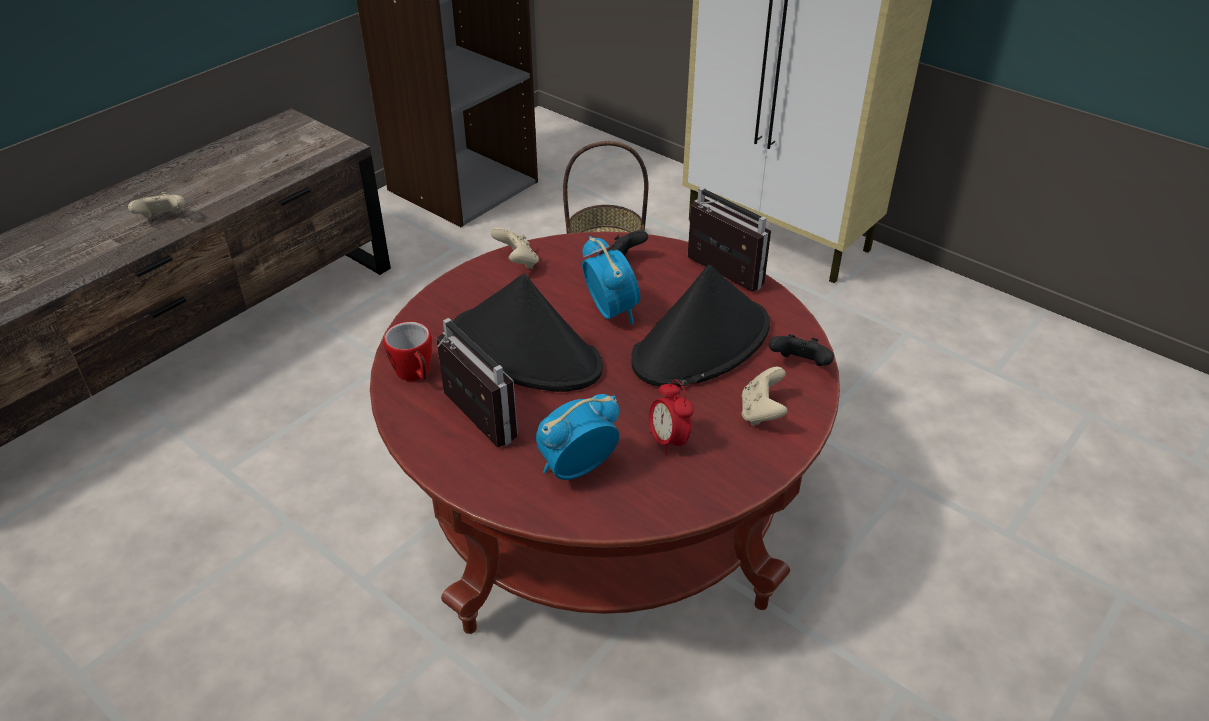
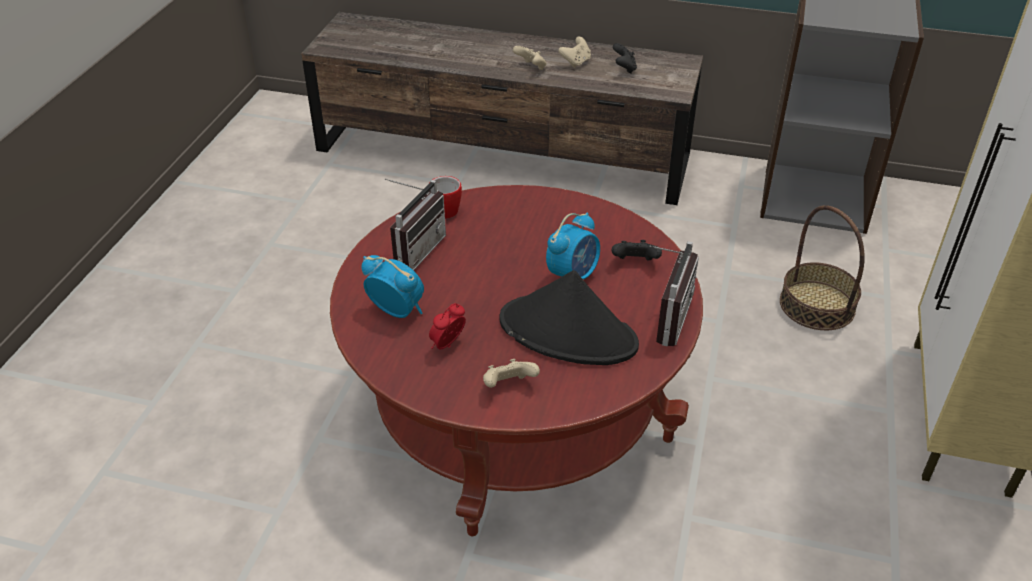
camera: 65 degrees right, 0 degrees up
(517, 262) = (595, 214): beige game controller -> beige game controller (576, 62)
(526, 351) = (498, 251): black hat -> none
(800, 366) = (581, 394): black game controller -> black game controller (624, 68)

